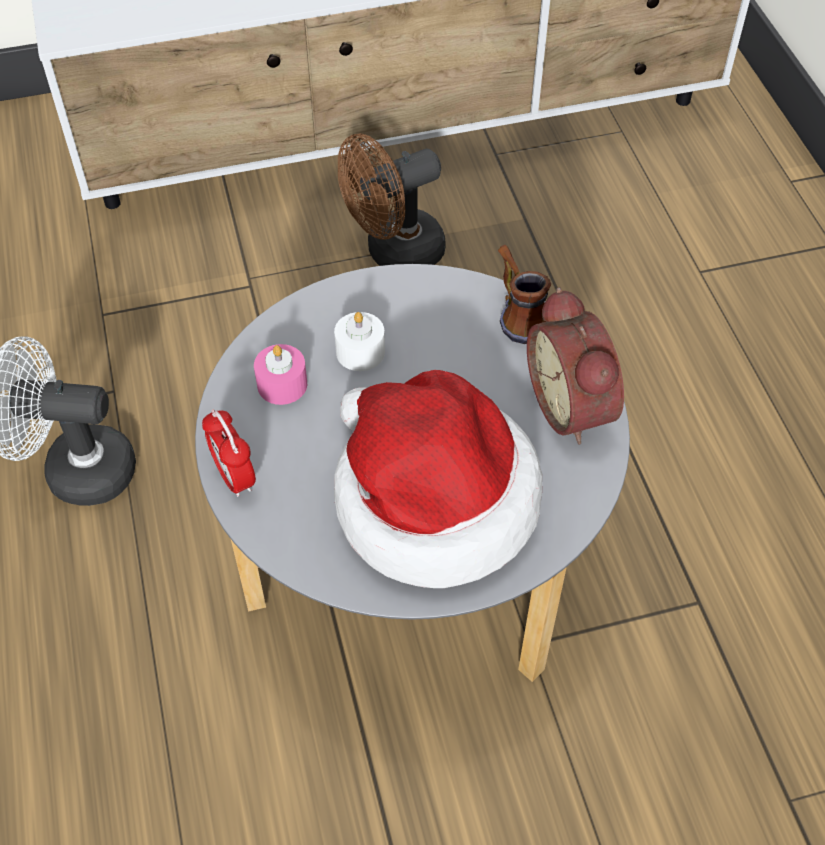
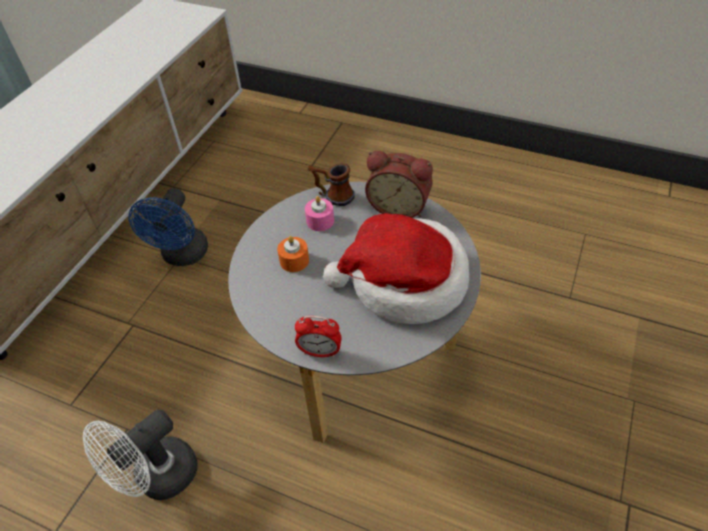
camera: 50 degrees left, 5 degrees down
(282, 384) = (282, 301): pink candle -> pink candle (320, 221)
(360, 352) = (294, 260): white candle -> orange candle
(394, 253) = (183, 256): brown fan -> blue fan

